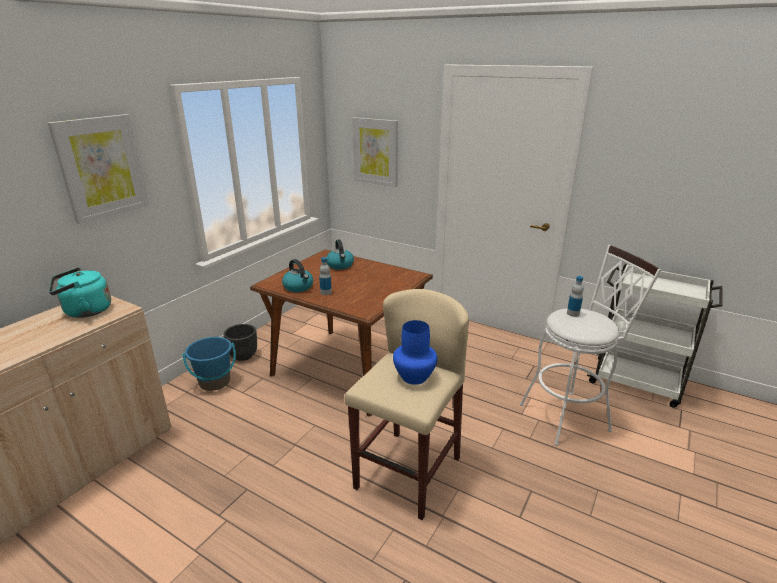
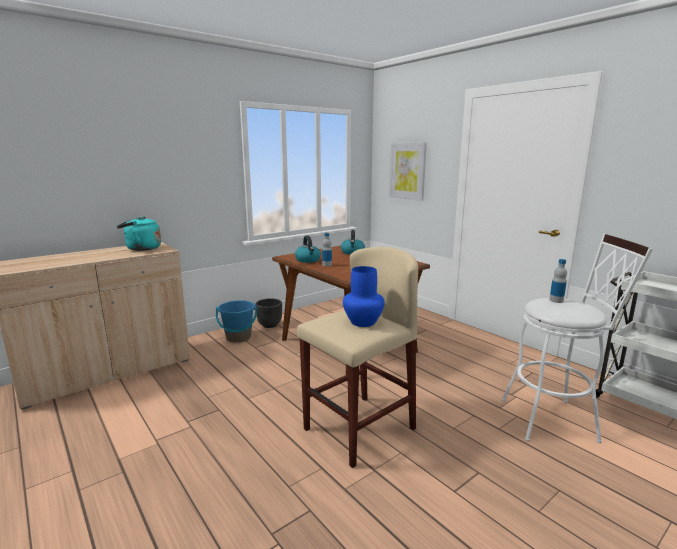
camera: 20 degrees right, 10 degrees down
(101, 167) = (178, 152): picture -> none

